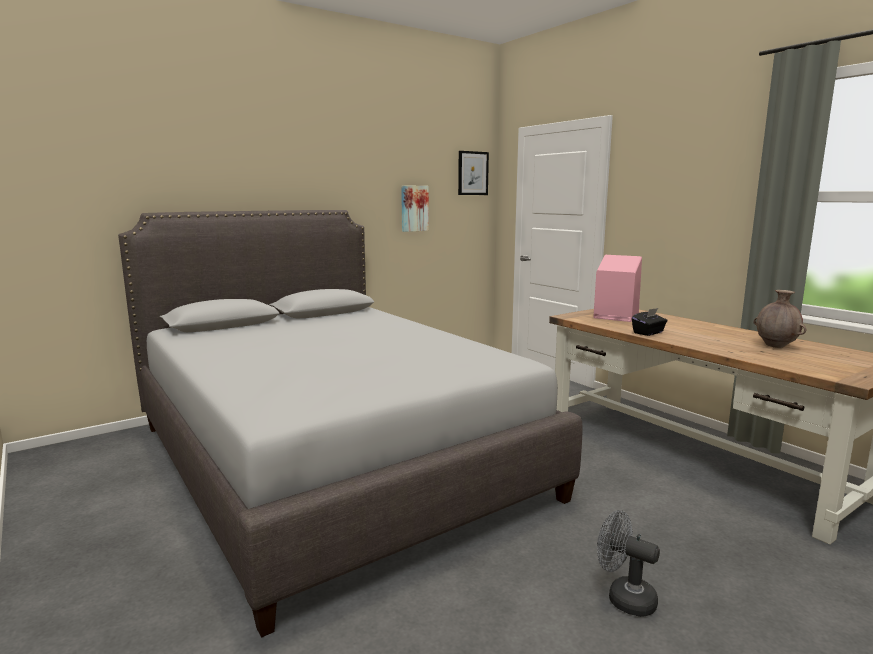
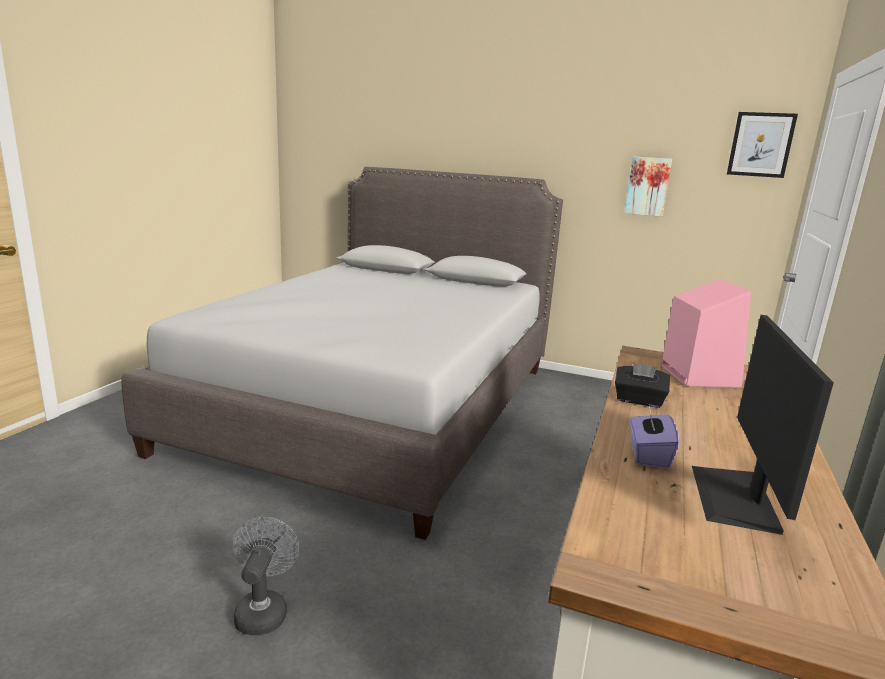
camera: 55 degrees right, 5 degrees up
(726, 347) = (648, 455): none -> purple tissue box
(776, 346) = (736, 498): brown vase -> monitor

